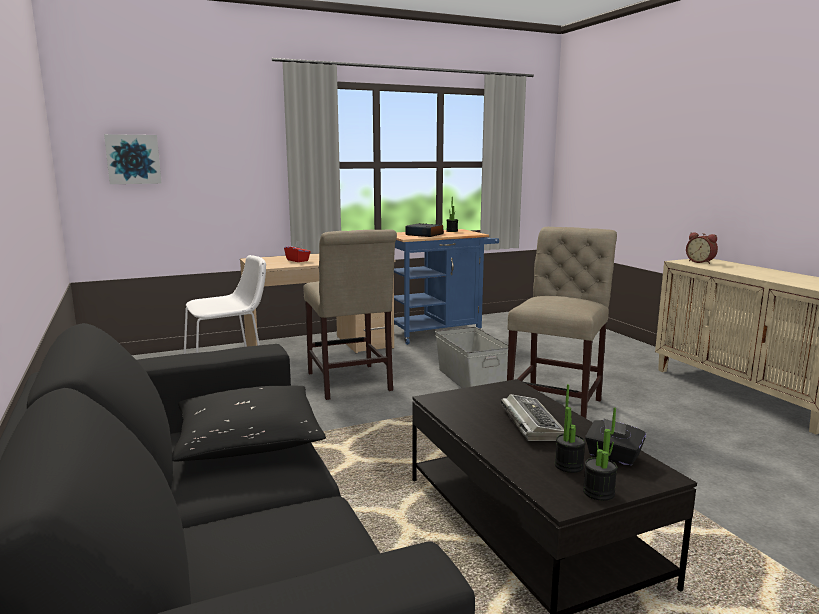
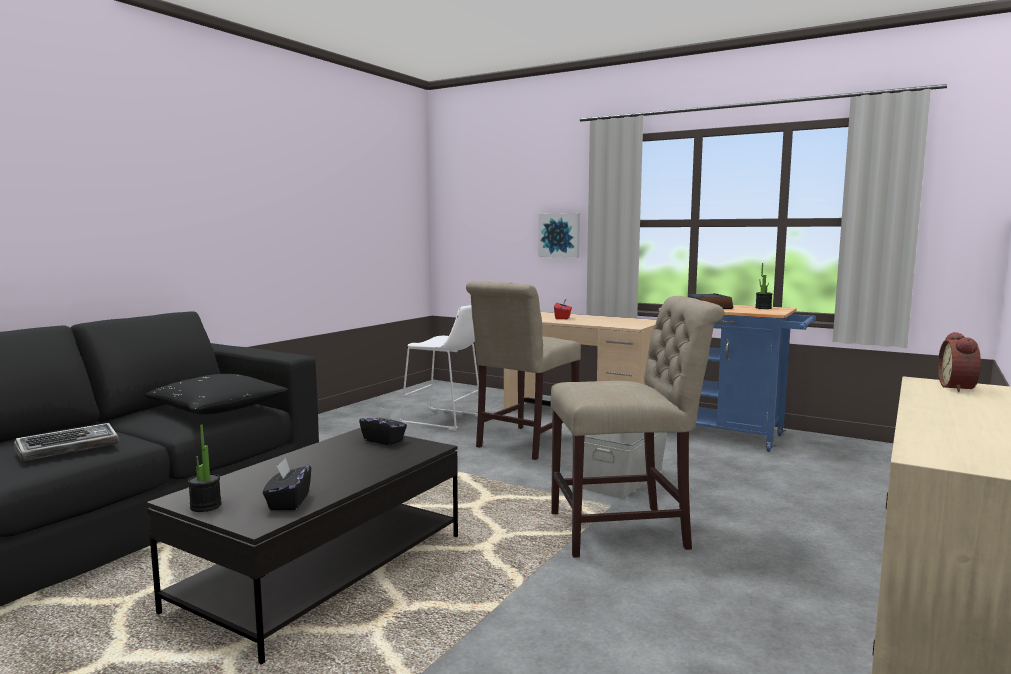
camera: 55 degrees right, 5 degrees down
(133, 159) = (476, 218): picture -> picture (560, 235)
(471, 396) = (383, 440): none -> black tissue box
(531, 424) = (339, 467): keyboard -> keyboard (69, 448)
(569, 466) = (254, 490): potted plant -> none

